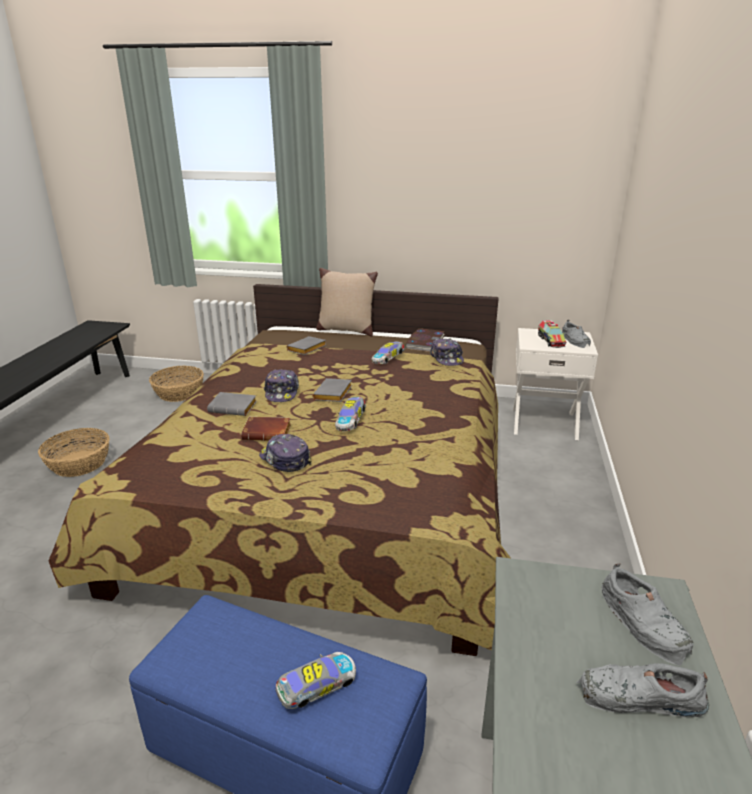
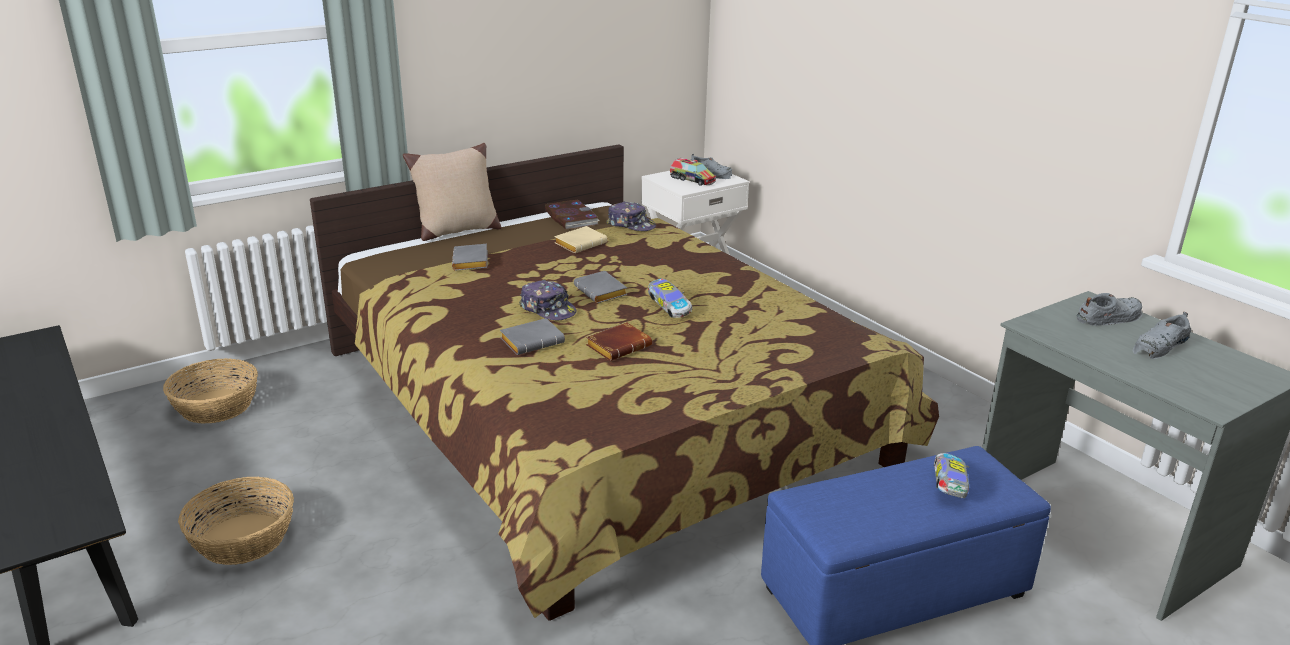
camera: 45 degrees left, 0 degrees up
(284, 460) = (683, 358): cap -> none
(388, 359) = (581, 243): toy car -> beige book
(644, 622) = (1109, 317): grey shoe -> grey shoe turned 45 degrees counterclockwise

